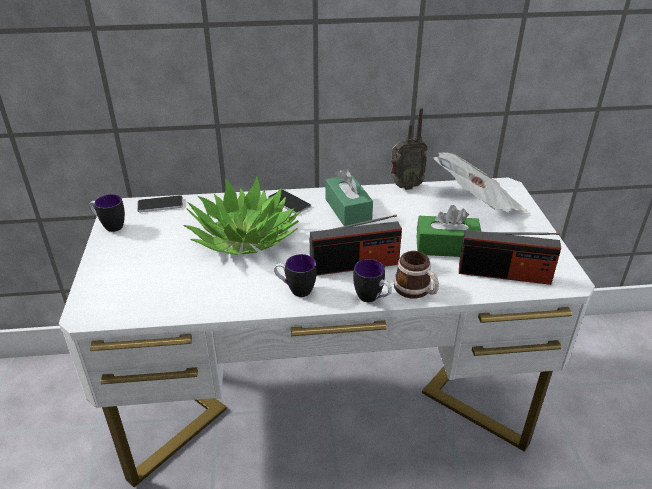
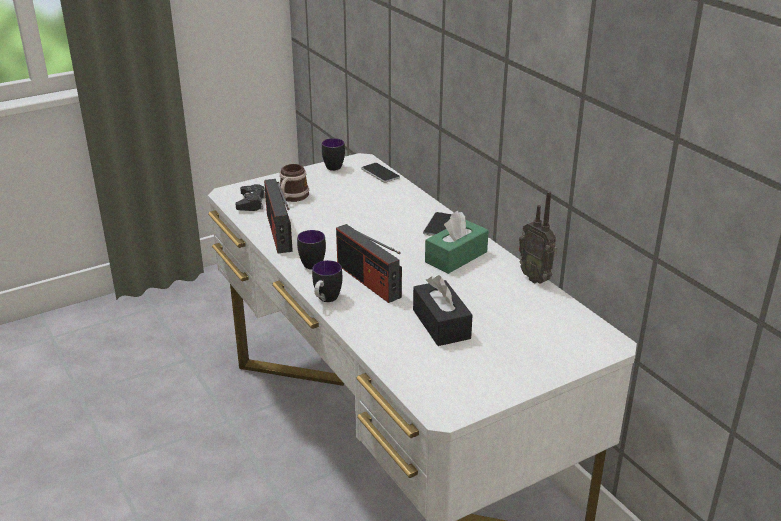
camera: 65 degrees right, 5 degrees down
(129, 301) = (251, 203): none -> black game controller
(244, 238) = (365, 221): potted plant -> none
(416, 290) = (355, 320): mug -> mug (292, 197)
(446, 247) = (441, 324): green tissue box -> black tissue box
(477, 205) = (543, 330): newspaper -> none
(504, 274) = (422, 367): radio -> radio (279, 232)

